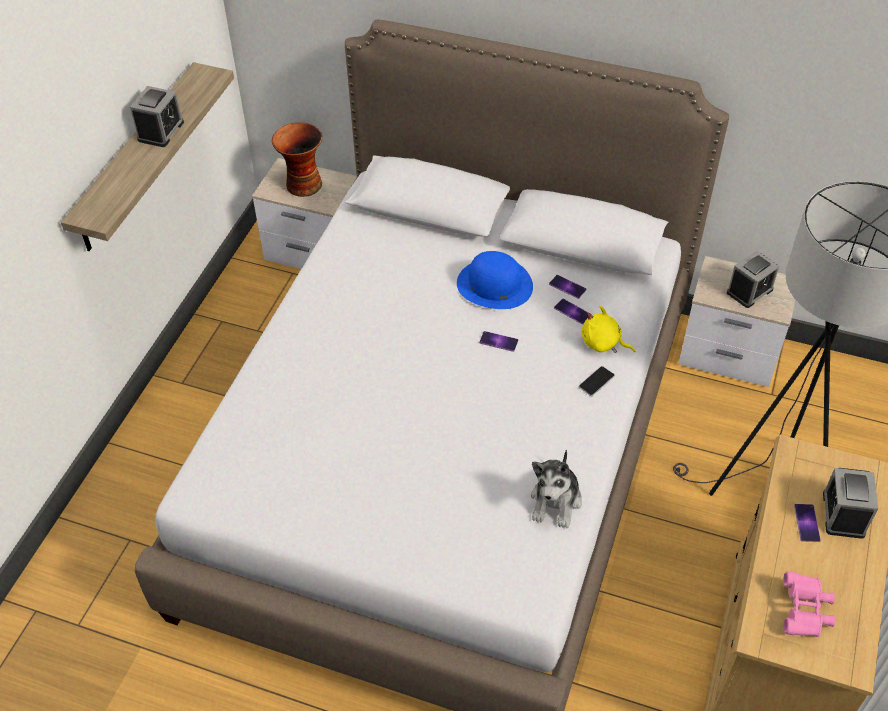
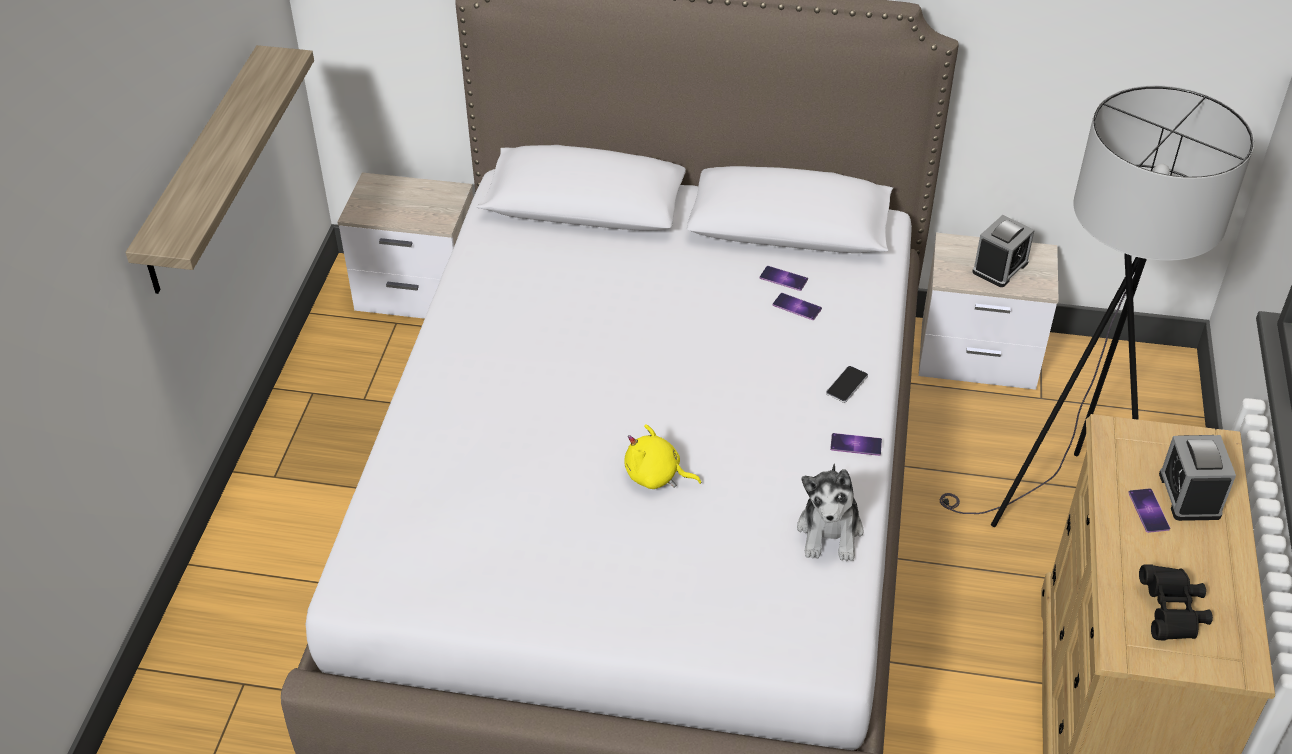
camera: 10 degrees left, 5 degrees down
(161, 131) = (234, 130): alarm clock -> none
(302, 185) = (402, 201): vase -> none
(494, 284) = (690, 286): blue hat -> none
(498, 341) = (712, 352): phone -> phone (856, 444)
(603, 343) = (844, 339): yellow plush toy -> yellow plush toy (656, 476)
(804, 612) = (1171, 613): pink binoculars -> black binoculars

